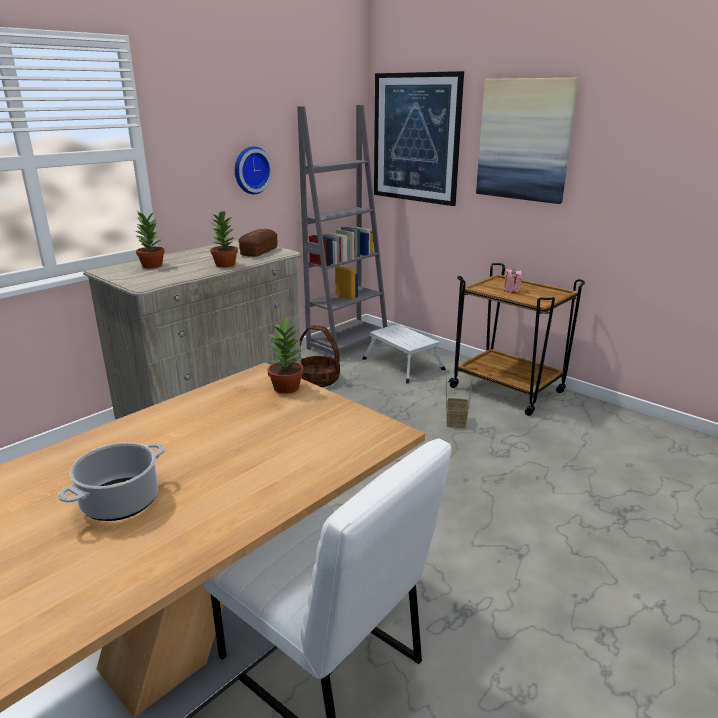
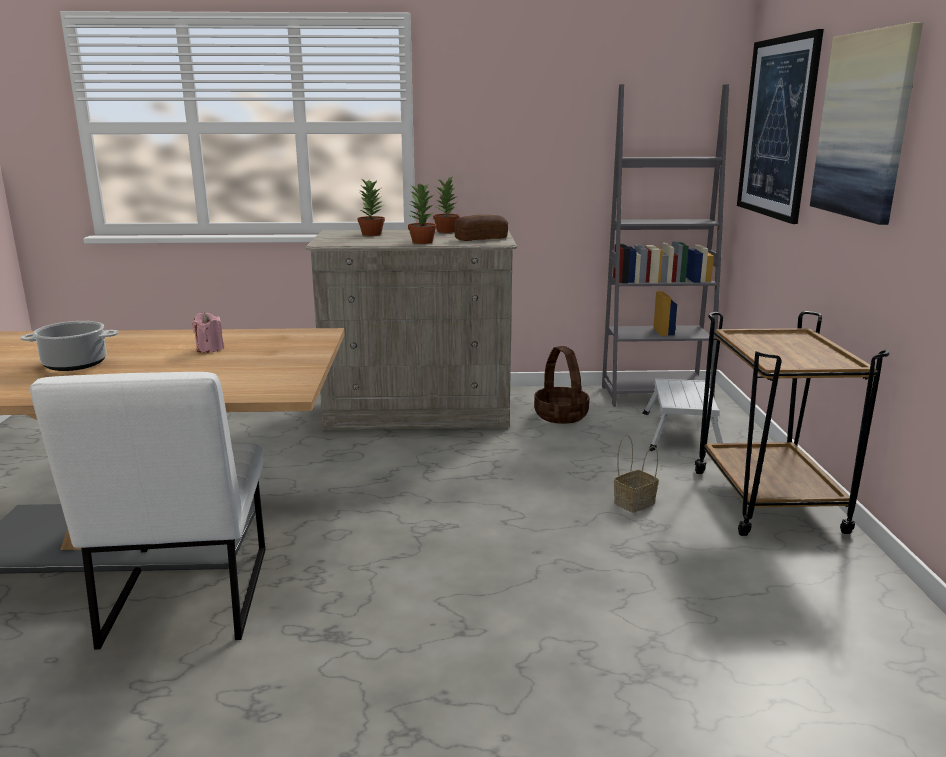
camera: 45 degrees right, 5 degrees down
(251, 170) = (543, 156): wall clock -> none
(287, 387) = (310, 345): potted plant -> potted plant (447, 231)
(511, 290) = (782, 347): pink candle -> pink candle (210, 349)

